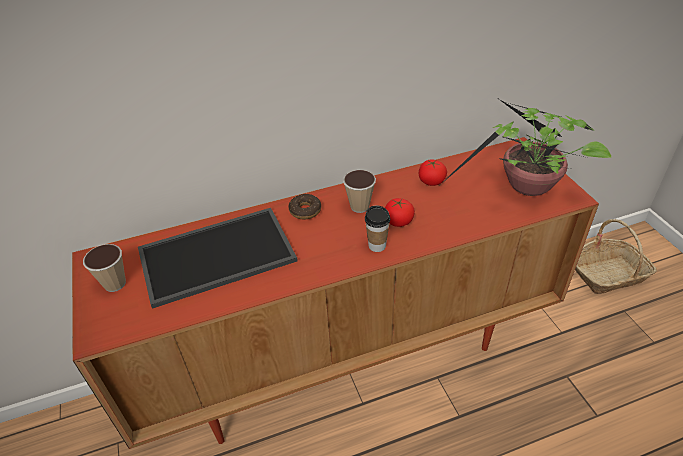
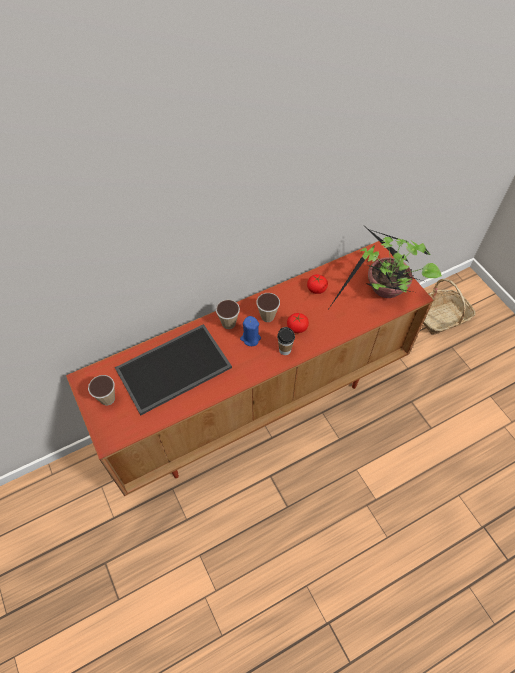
camera: 10 degrees left, 15 degrees up
(305, 210) = (228, 323): donut -> cup
(331, 229) = (250, 338): none -> blue candle

